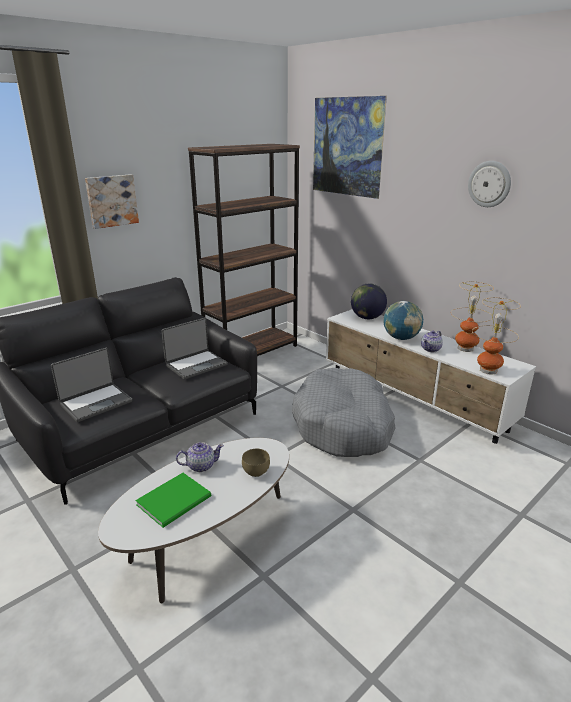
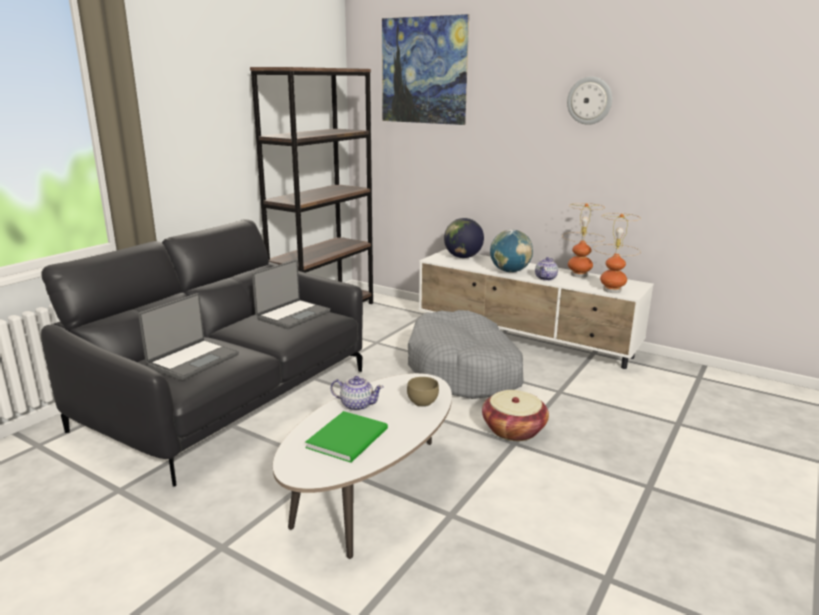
camera: 15 degrees left, 5 degrees down
(111, 201) = (168, 126): picture -> none
(200, 466) = (357, 405): teapot -> teapot turned 45 degrees clockwise
(359, 495) = (513, 430): none -> basket

